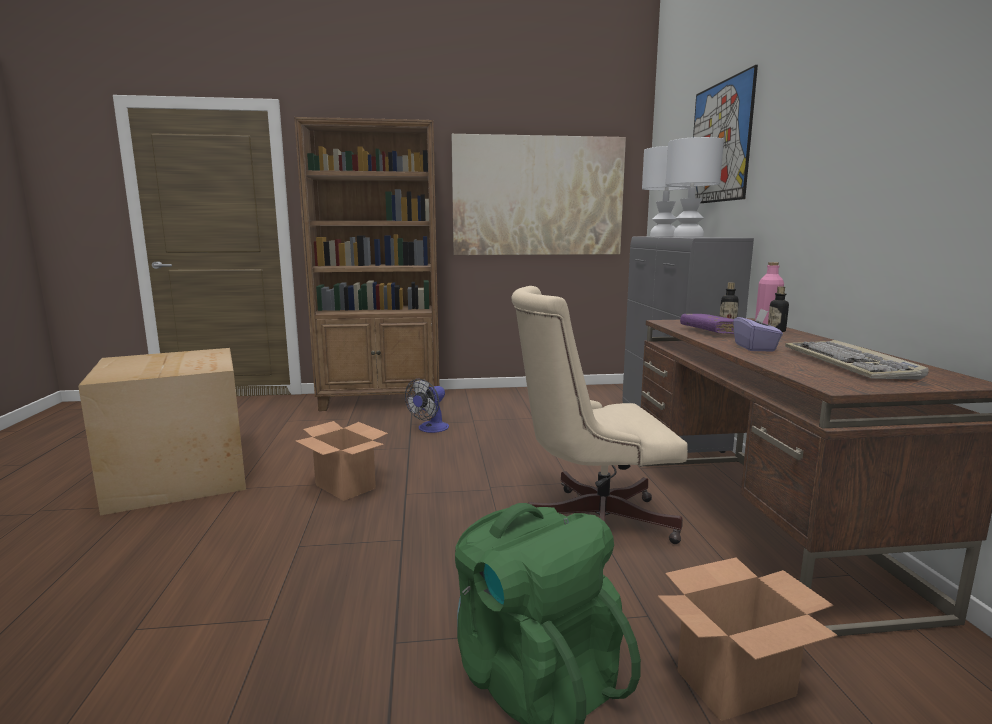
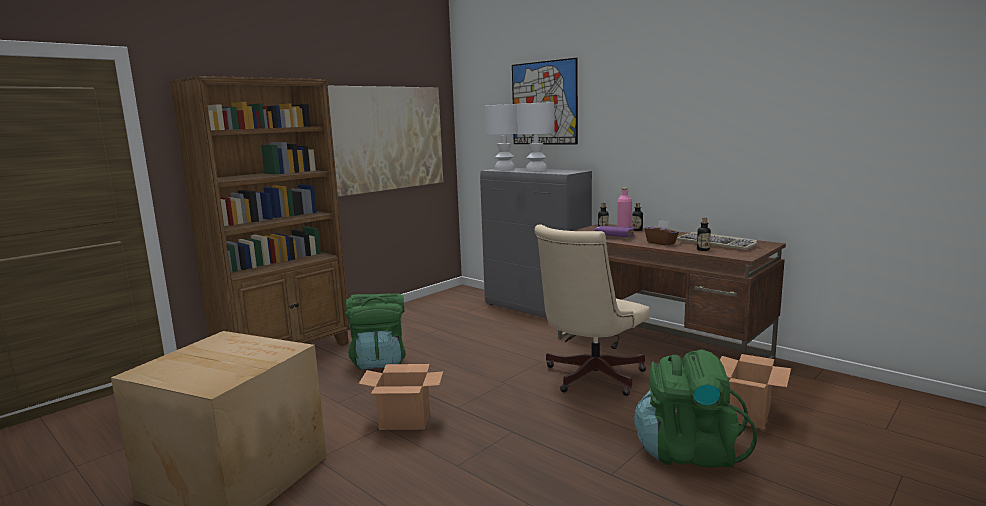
camera: 40 degrees left, 0 degrees up
(430, 429) = (379, 361): fan -> green backpack
(755, 348) = (661, 243): purple tissue box -> brown tissue box
(793, 365) = (703, 250): none -> bottle

